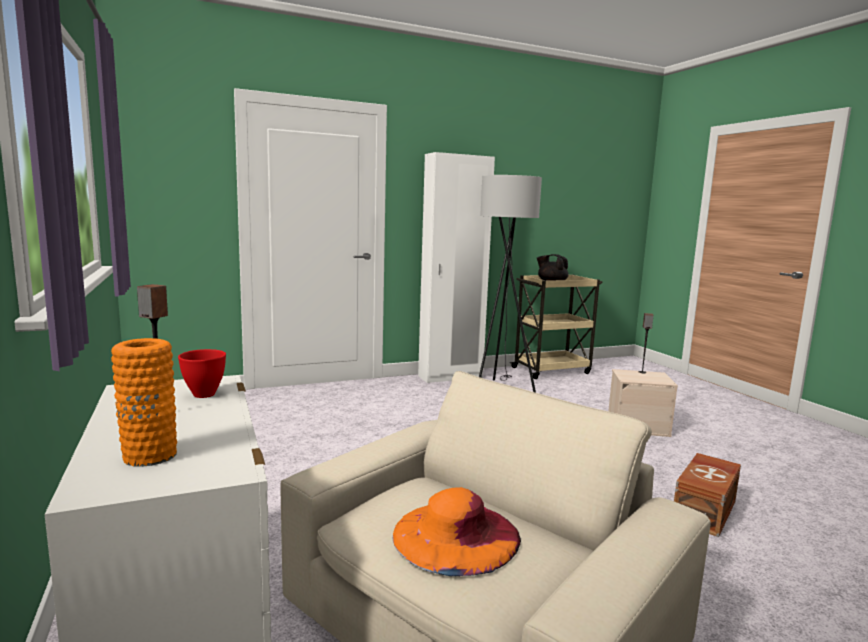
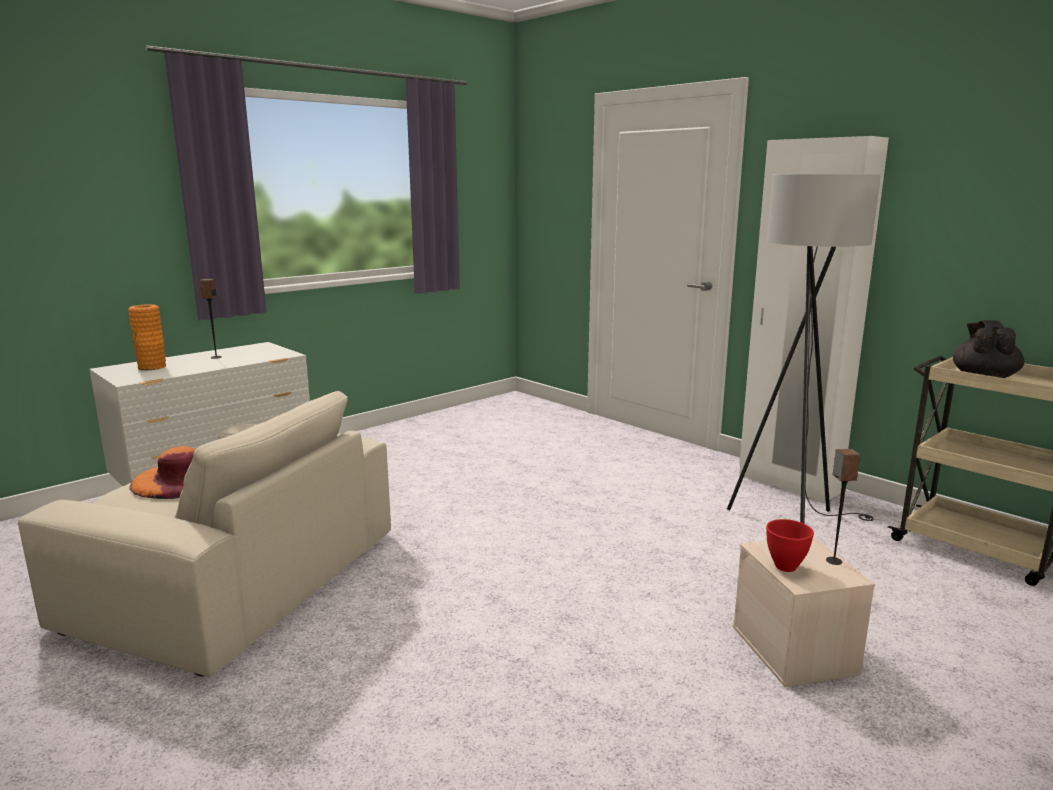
camera: 70 degrees right, 5 degrees up
(204, 394) = (256, 356): red bowl -> red bowl (786, 566)
(706, 511) = (503, 711): brown storage box -> none

